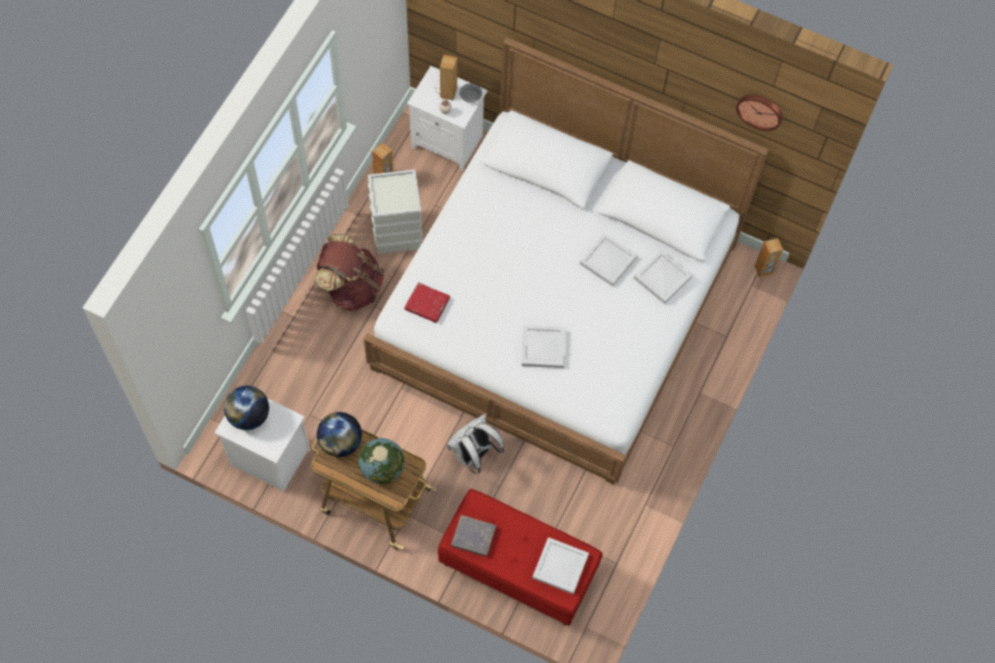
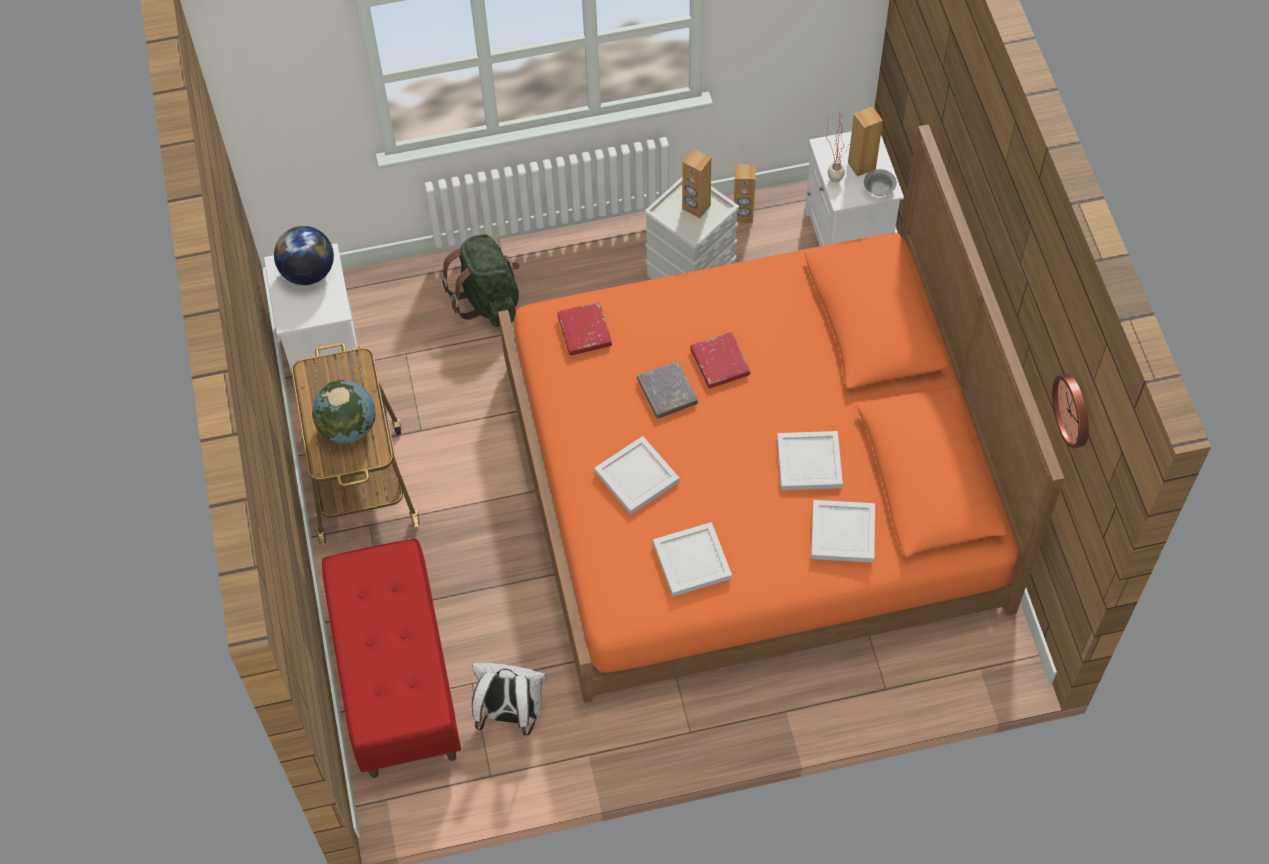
camera: 55 degrees right, 5 degrees down
(315, 345) = (488, 299): none -> green backpack
(340, 442) = (344, 369): globe -> none
(352, 287) = (586, 282): brown backpack -> none
(473, 455) = (495, 537): white backpack -> white backpack (511, 713)
(473, 537) = (361, 582): grey book -> grey book (667, 392)
(509, 254) = (720, 362): none -> red book
(555, 304) = (752, 484): white bed -> orange bed
(561, 566) = (399, 695): white tray -> white tray (693, 561)
(764, 270) = (1014, 667): brown speaker -> brown speaker (696, 207)

